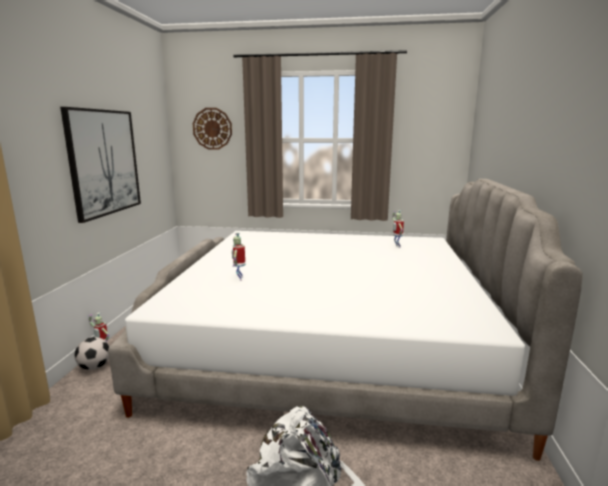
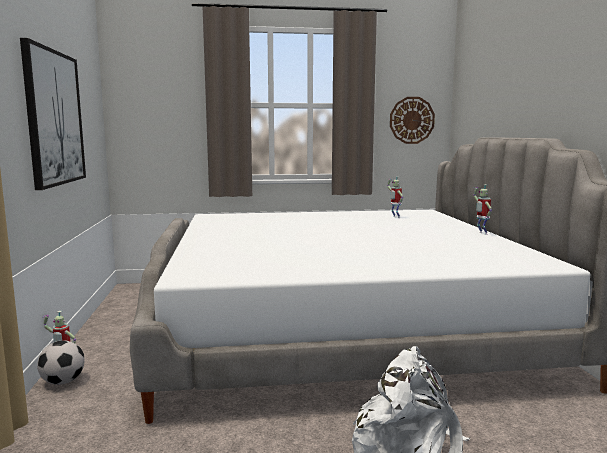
camera: 15 degrees left, 5 degrees down
(212, 128) = (161, 91): wall clock -> wall clock (411, 120)
(239, 278) = (254, 249): toy robot -> toy robot (481, 233)

